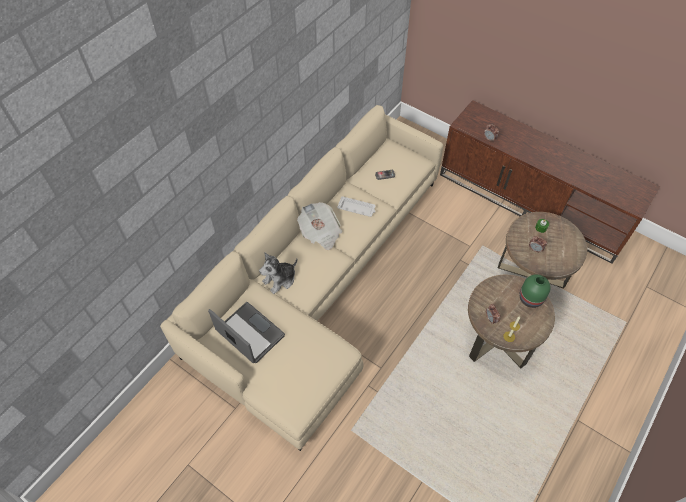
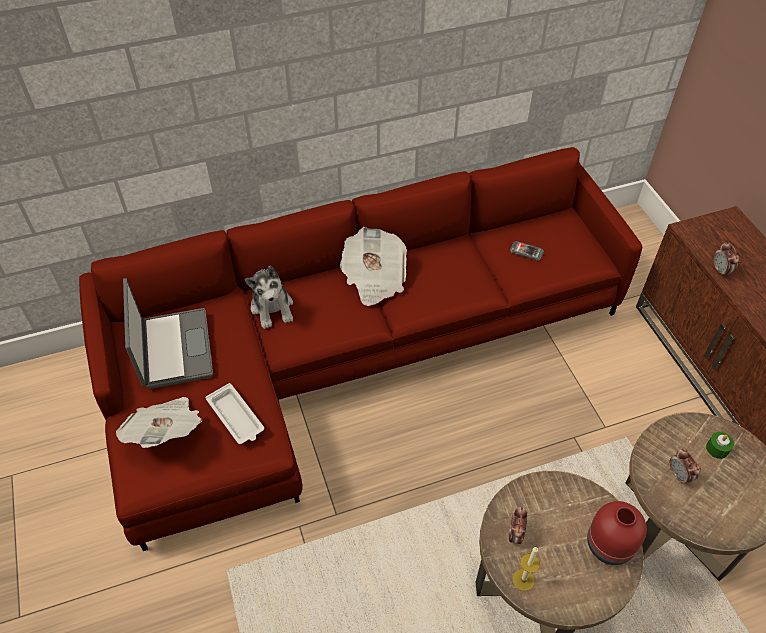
camera: 35 degrees right, 5 degrees down
(280, 279) = (272, 308): plush toy -> plush toy turned 105 degrees counterclockwise
(287, 378) = (166, 432): none -> newspaper
(318, 283) = (347, 354): beige sofa -> red sofa
(357, 208) = (449, 274): white tray -> white tray (236, 417)
(530, 298) = (609, 543): green vase -> red vase

